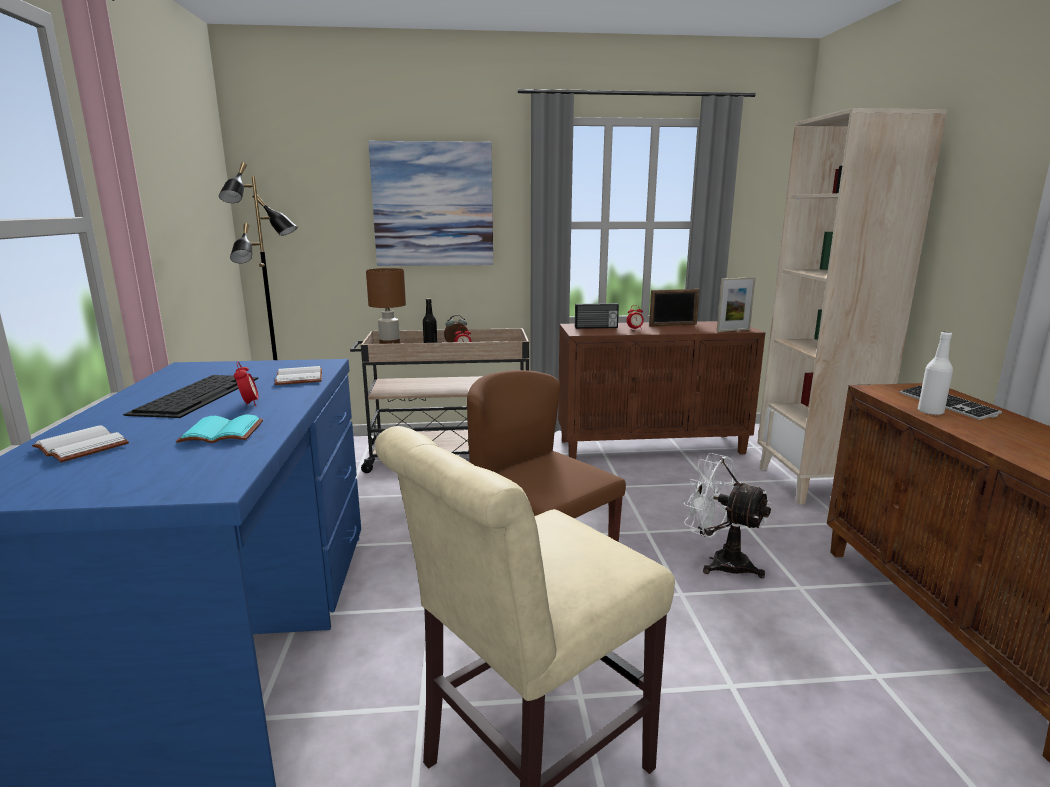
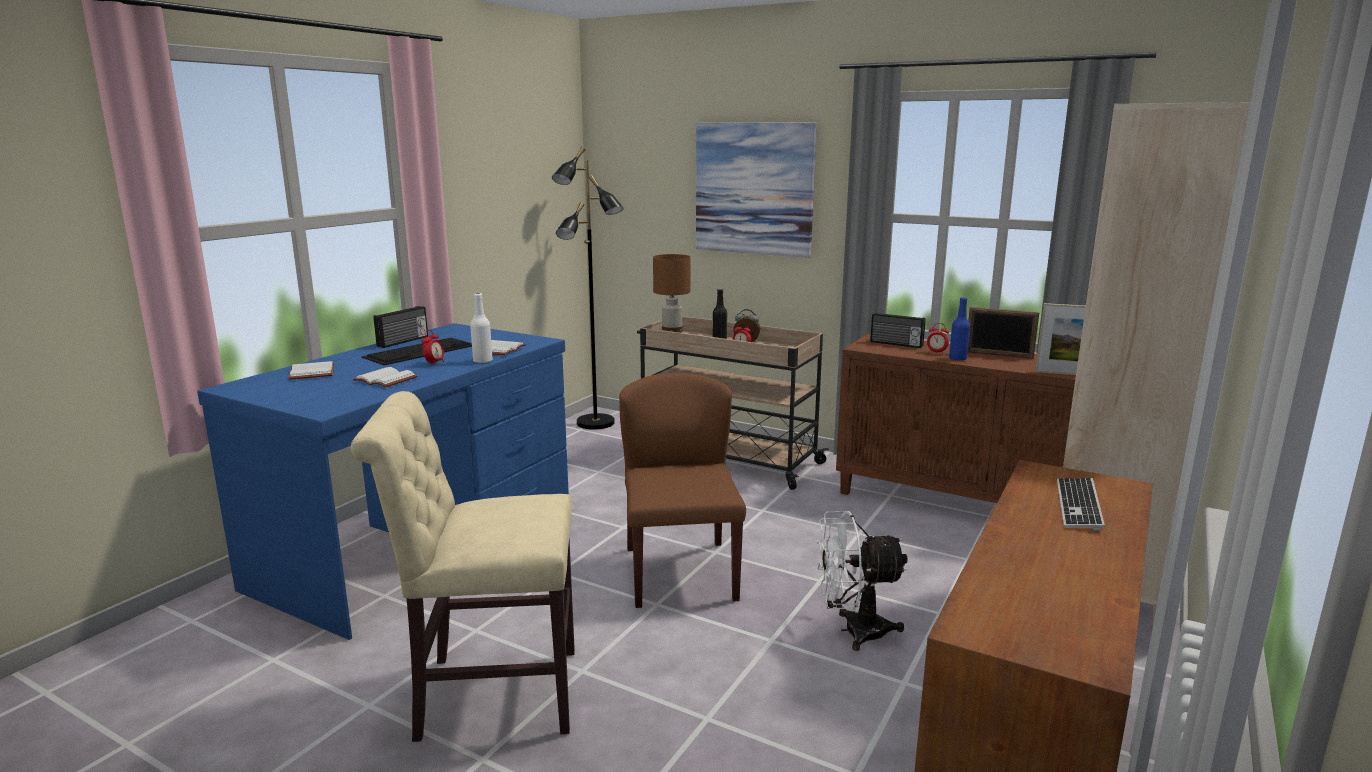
camera: 35 degrees right, 0 degrees up
(148, 389) = (403, 341): none -> radio
(220, 433) = (383, 380): turquoise book -> white book
(656, 331) = (957, 359): none -> blue bottle
(720, 562) = (853, 631): white fan -> white fan turned 75 degrees counterclockwise
(930, 412) = (1028, 506): white bottle -> white bottle (482, 361)

